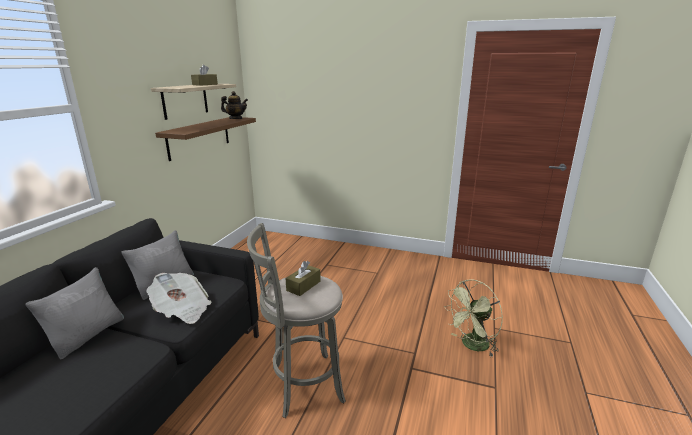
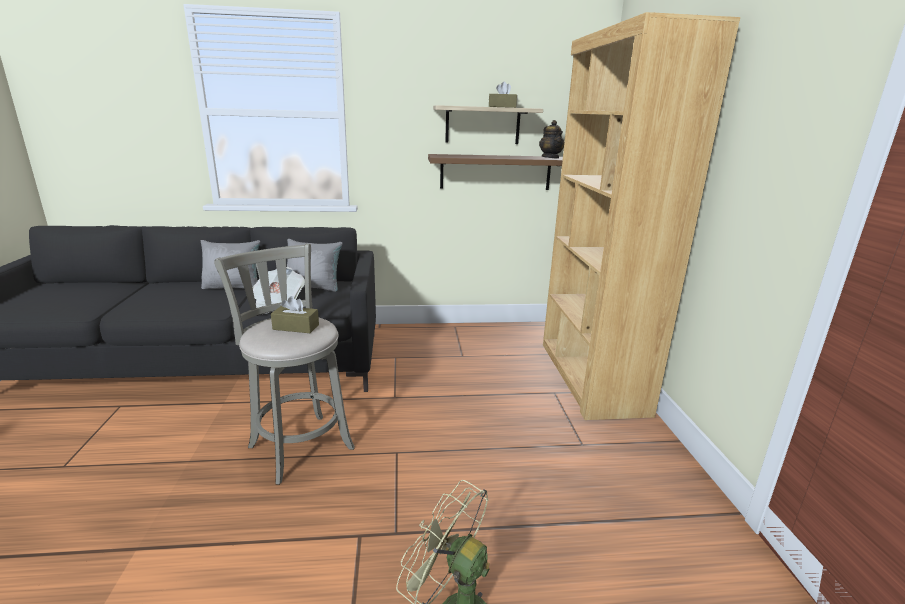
camera: 65 degrees right, 0 degrees up
(321, 249) = (590, 377): none -> brown bookcase

